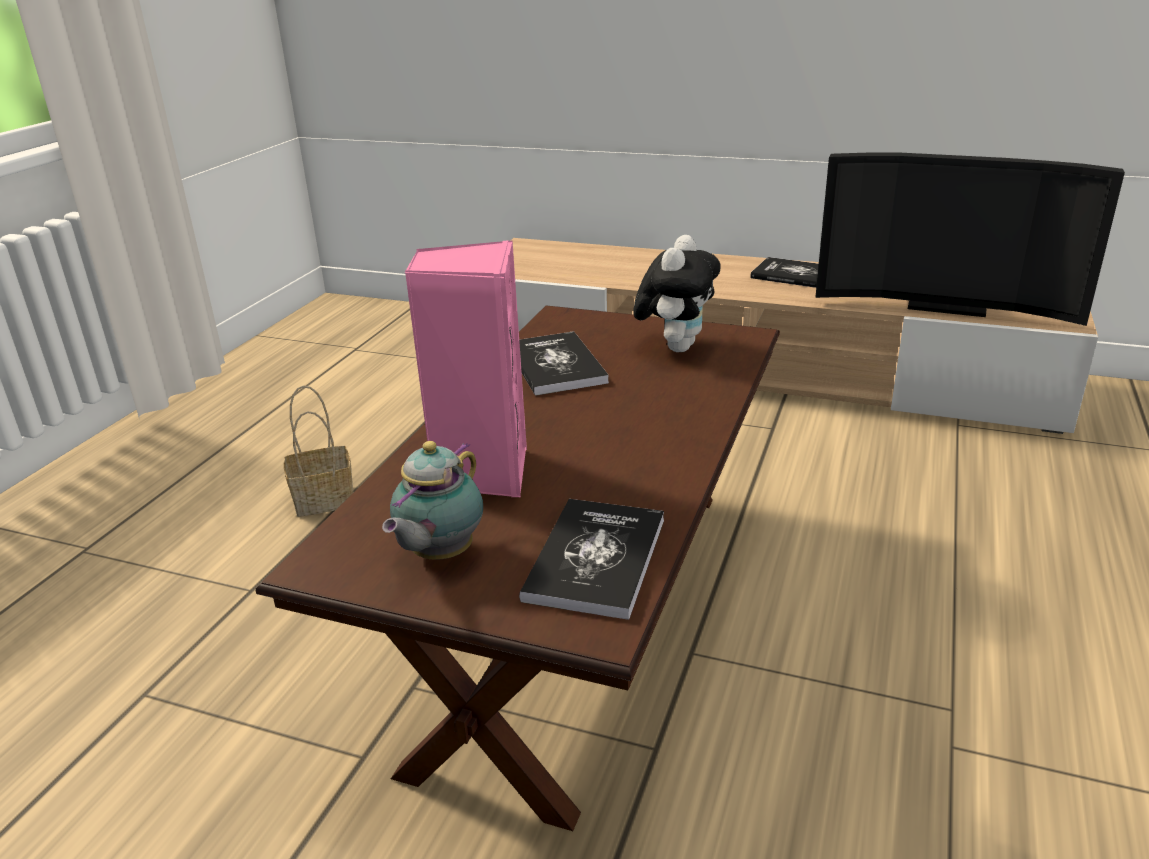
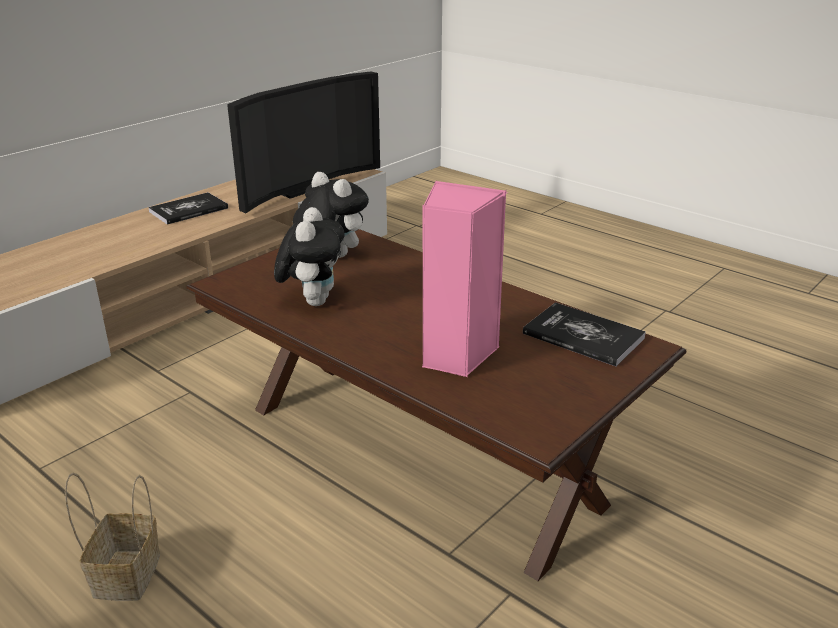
camera: 70 degrees left, 0 degrees up
(439, 555) = (552, 386): teapot -> none
(555, 365) = (313, 301): book -> plush toy

